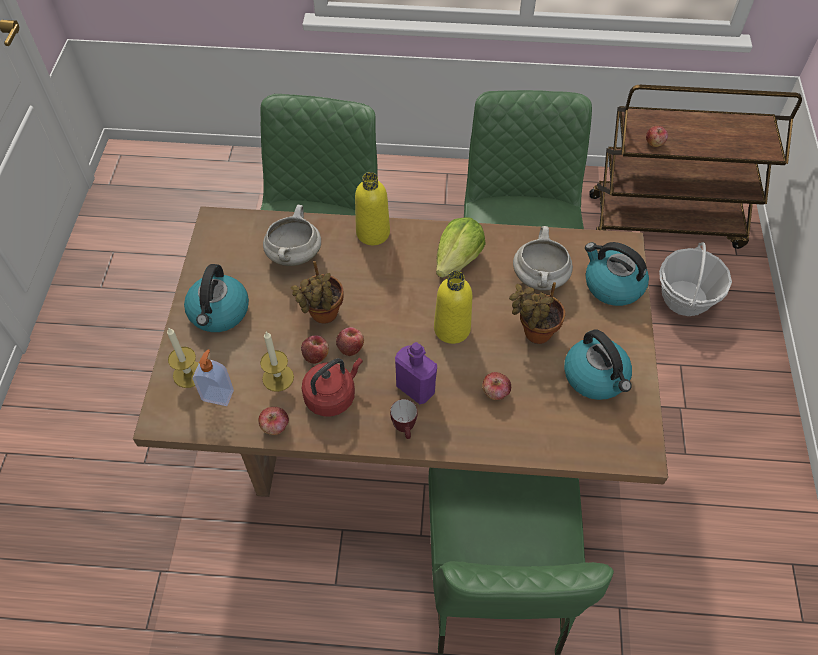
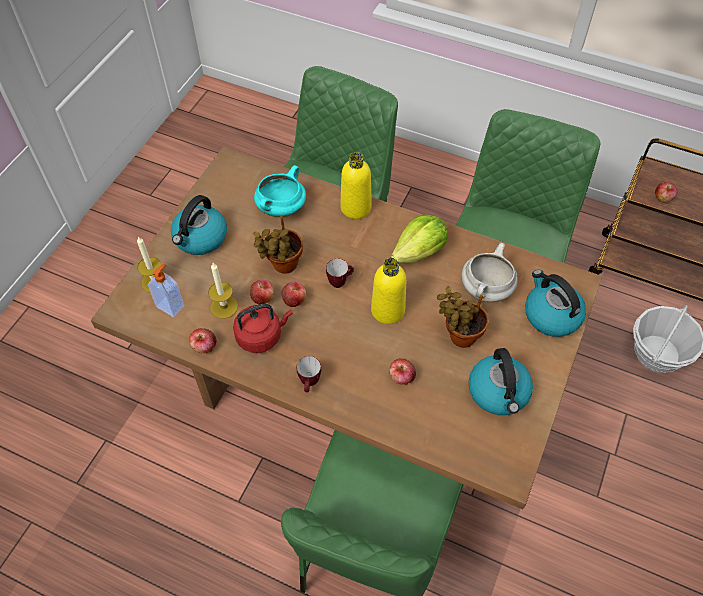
camera: 20 degrees right, 0 degrees up
(294, 255) = (281, 208): white cooking pot -> turquoise cooking pot
(390, 314) = (340, 282): none -> mug
(415, 388) = (333, 352): purple bottle -> none

